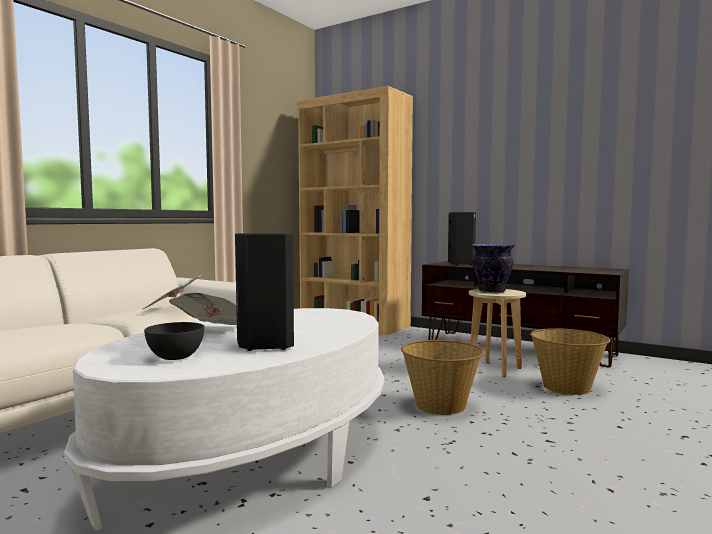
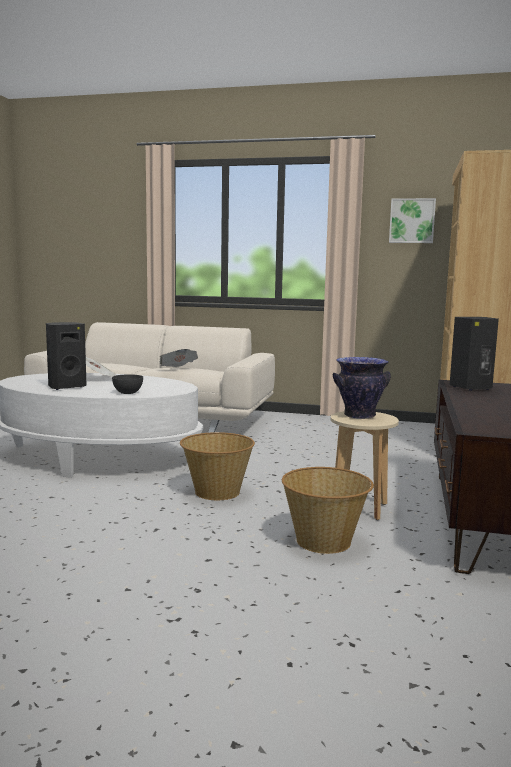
camera: 70 degrees right, 5 degrees up
(175, 357) = (37, 381): grey bowl -> grey bowl (128, 393)
(264, 135) = (412, 221): none -> picture

